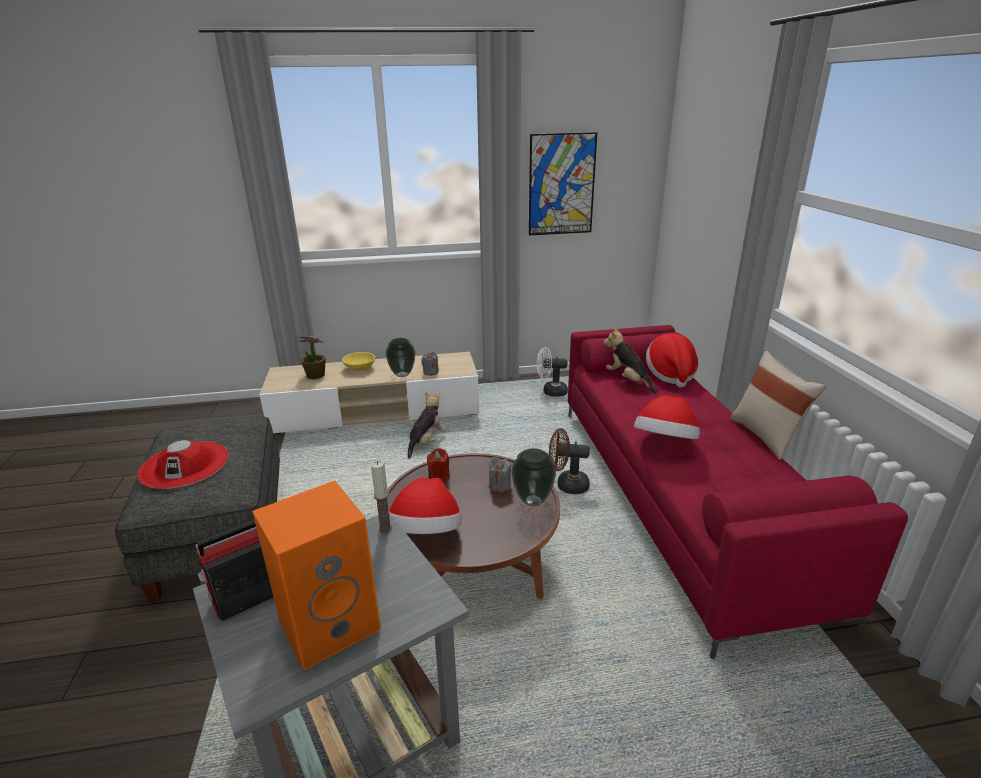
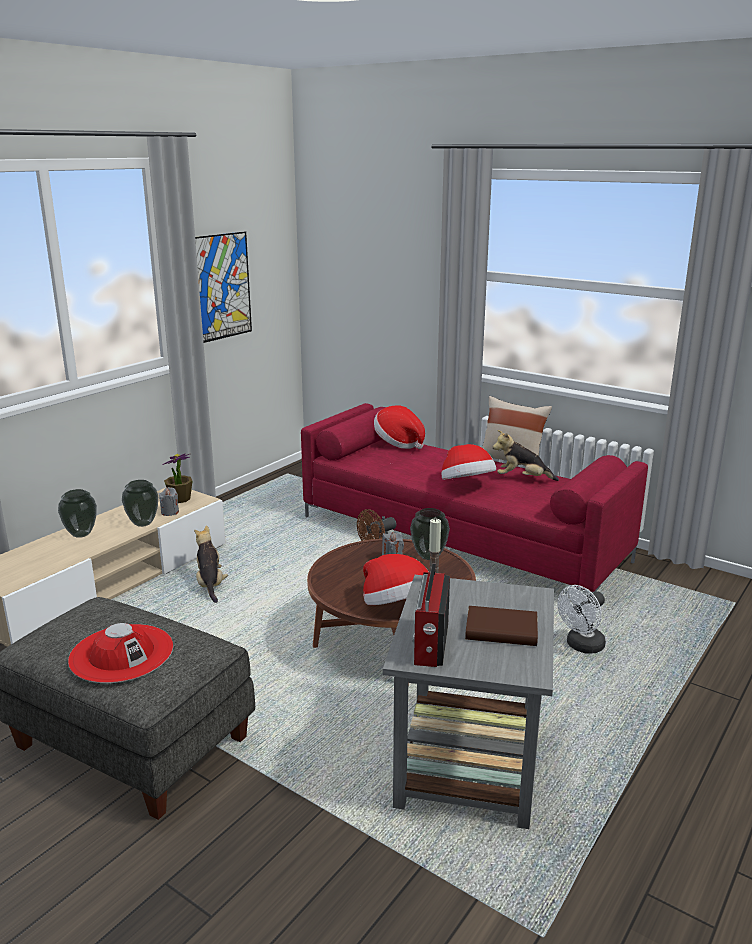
camera: 45 degrees left, 5 degrees down
(315, 375) = (38, 558): potted plant -> potted plant (180, 499)
(331, 622) = (501, 630): orange speaker -> brown book
(359, 368) = (81, 534): yellow bowl -> vase
(439, 477) = (339, 573): red candle -> none
(550, 391) = (259, 504): white fan -> white fan (581, 646)
(628, 380) = (376, 456): plush toy -> plush toy (522, 479)

